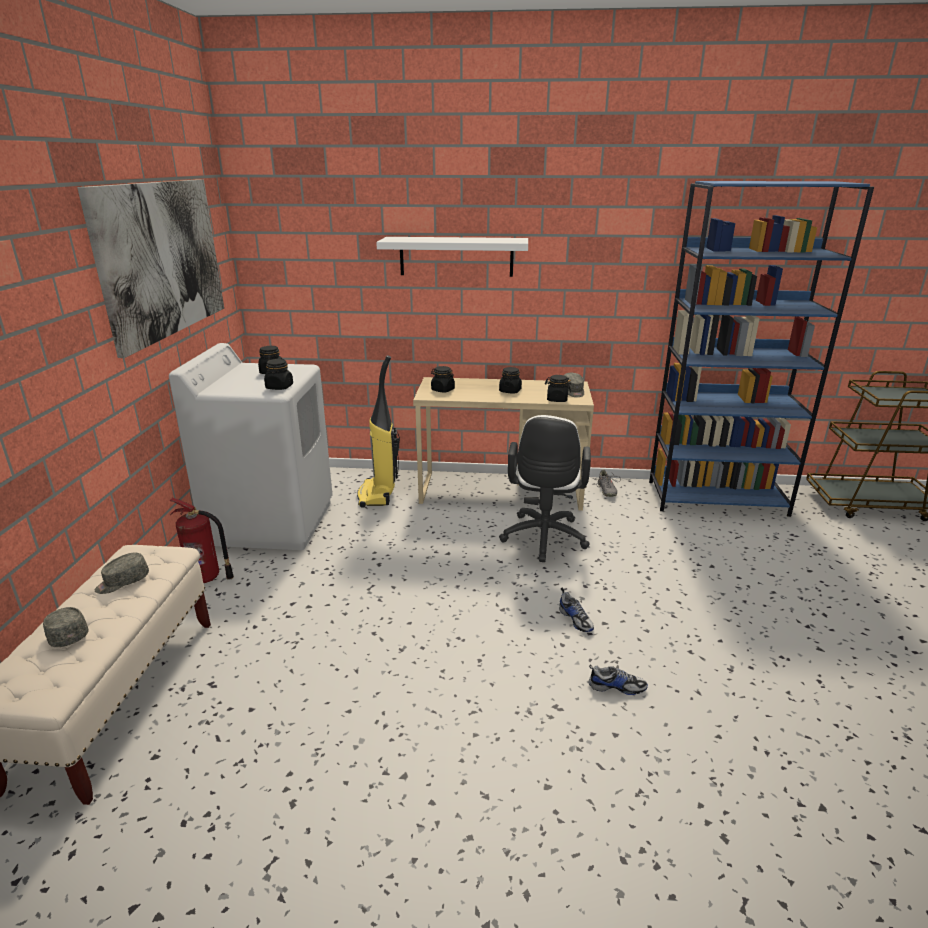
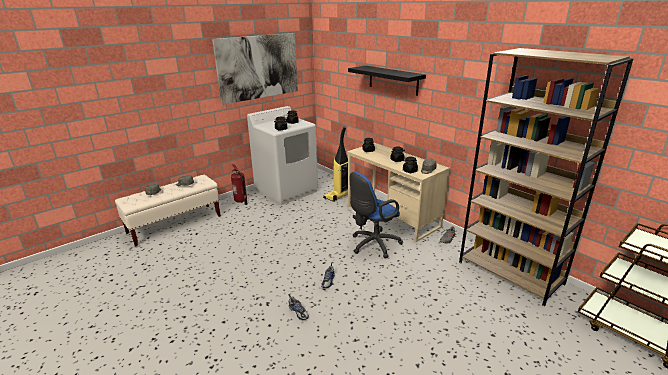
camera: 45 degrees right, 0 degrees up
(456, 256) = (393, 80): white shelf -> black shelf
(543, 540) = (373, 245): white office chair -> blue office chair
(717, 498) = (510, 273): blue bookcase -> brown bookcase

